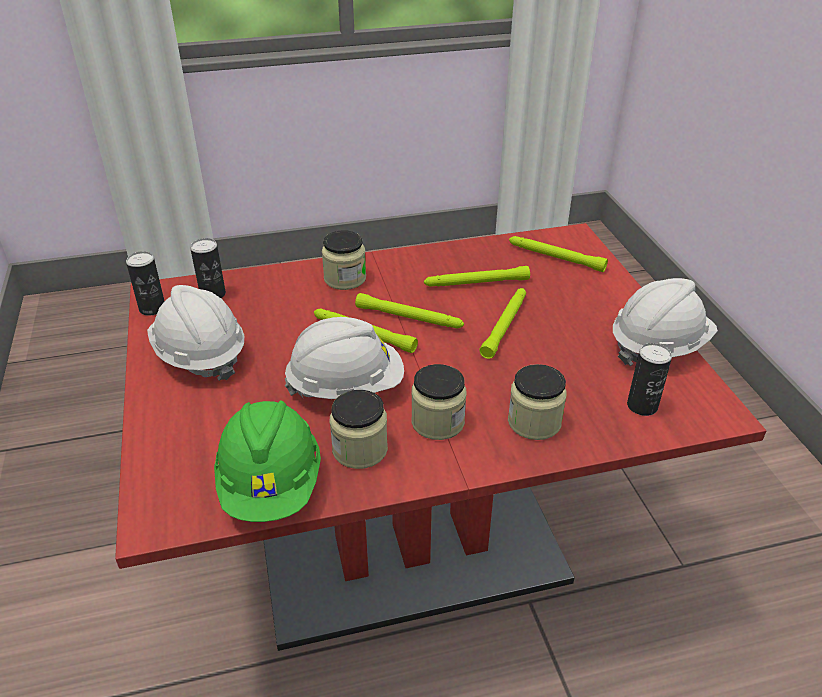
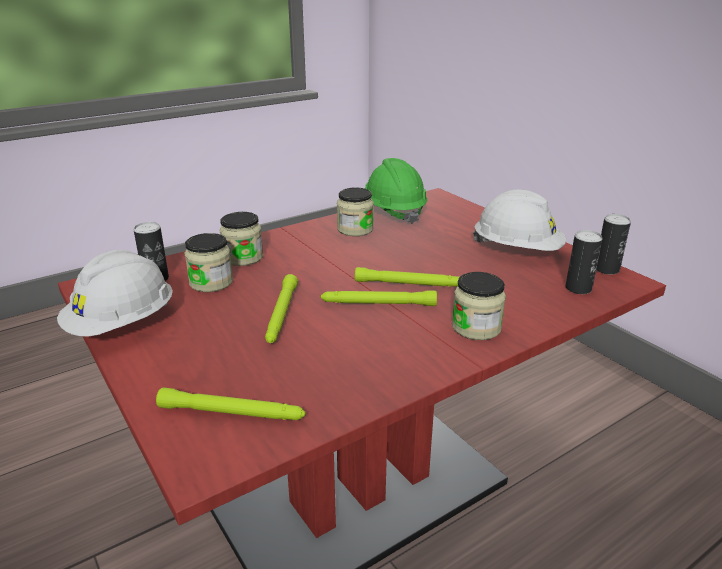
camera: 160 degrees right, 10 degrees down
(346, 386) = (390, 252): white hard hat -> none
(438, 422) = (312, 247): jar -> jar (211, 282)
(476, 283) = (328, 352): green flashlight -> none

